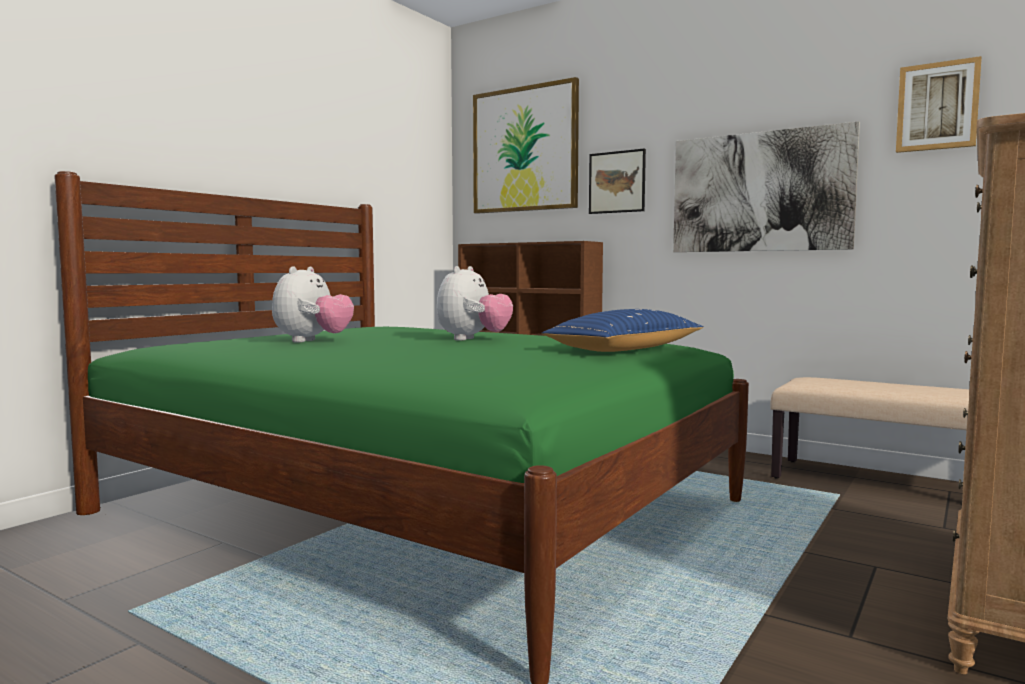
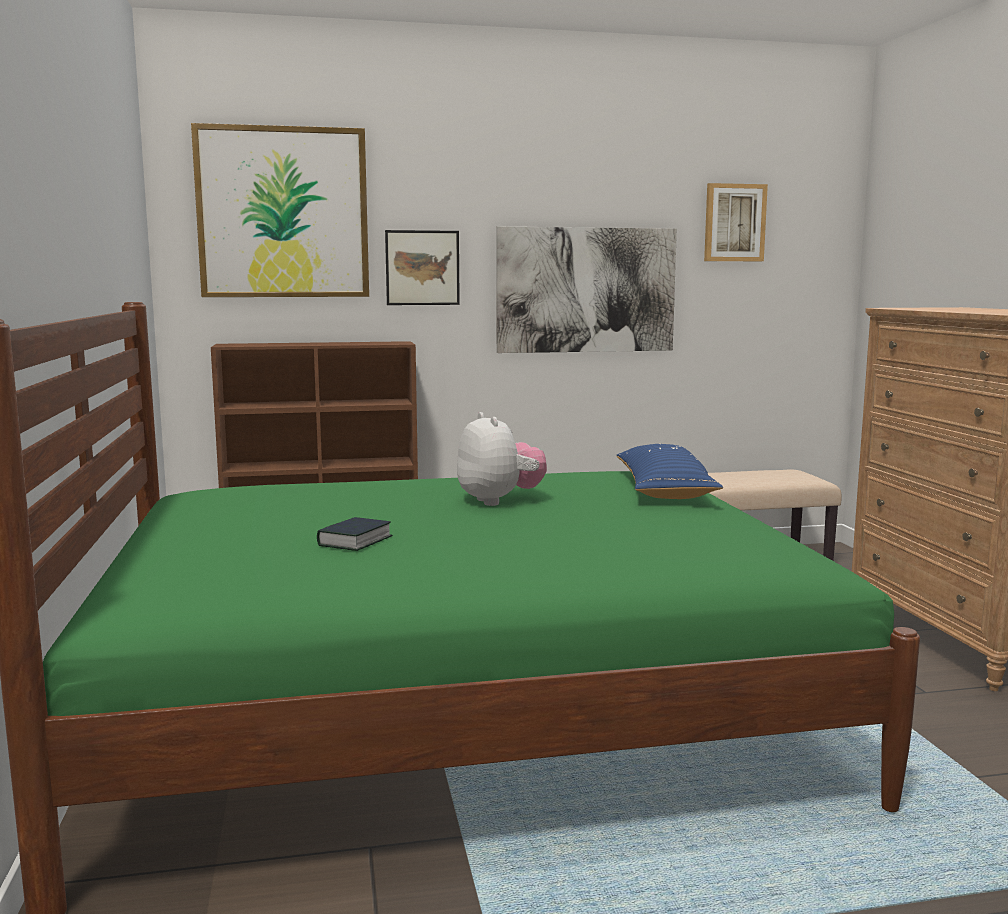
camera: 45 degrees left, 5 degrees up
(313, 341) = (355, 541): plush toy -> book

